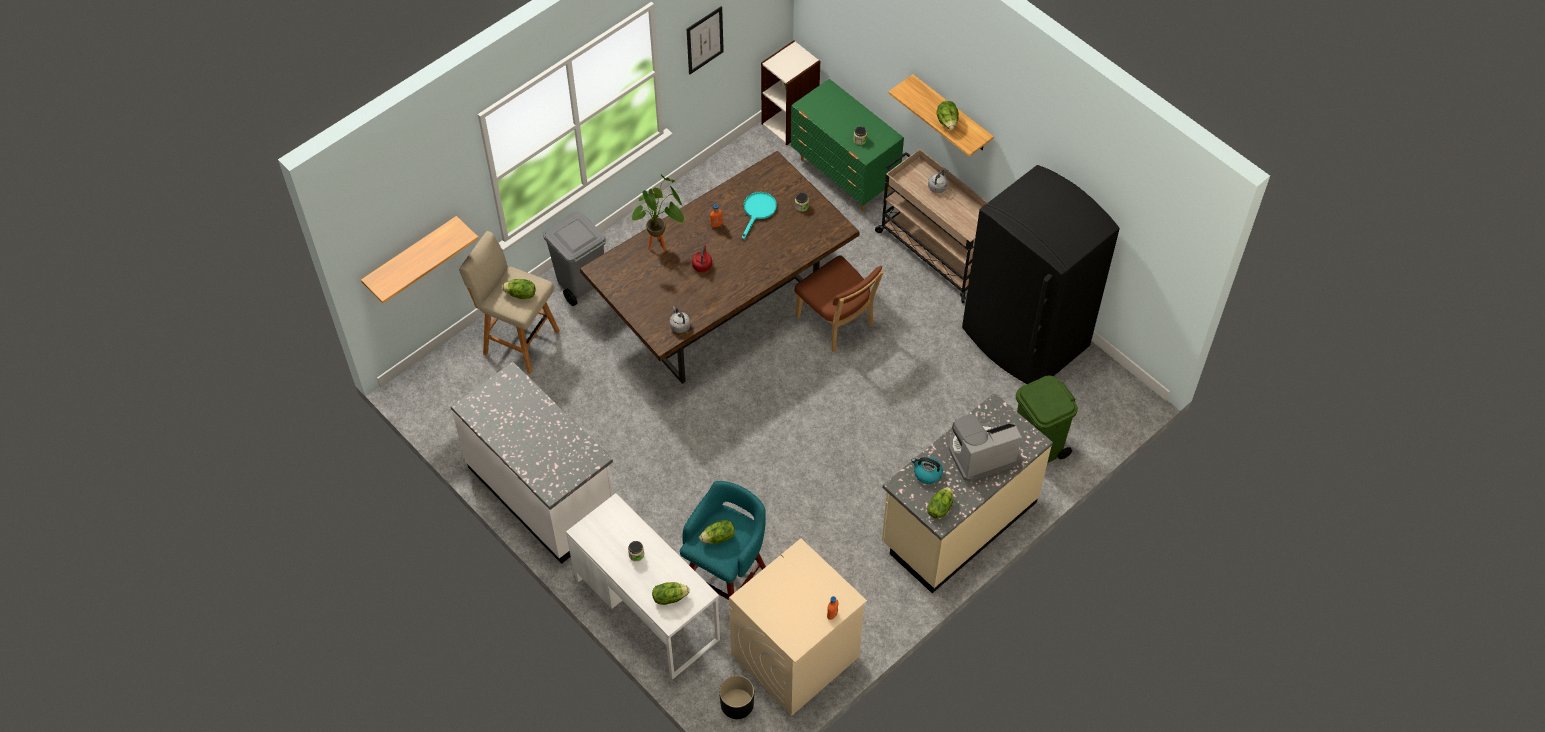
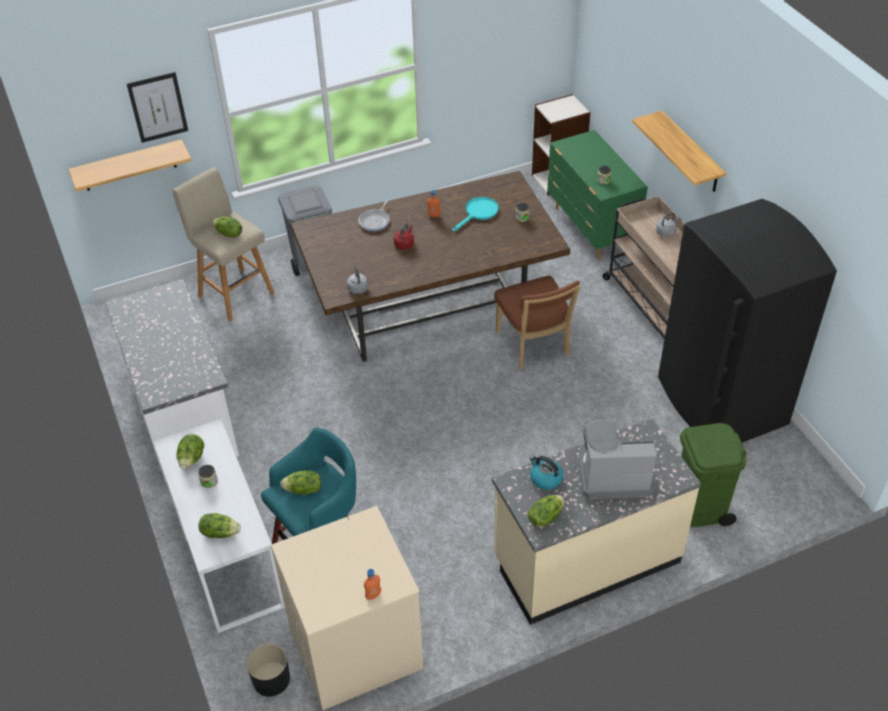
camera: 20 degrees right, 10 degrees down
(662, 245) = (375, 221): potted plant -> frying pan
(704, 40) = (474, 52): picture -> picture (158, 107)
(947, 122) = (682, 153): lettuce -> lettuce (192, 459)

